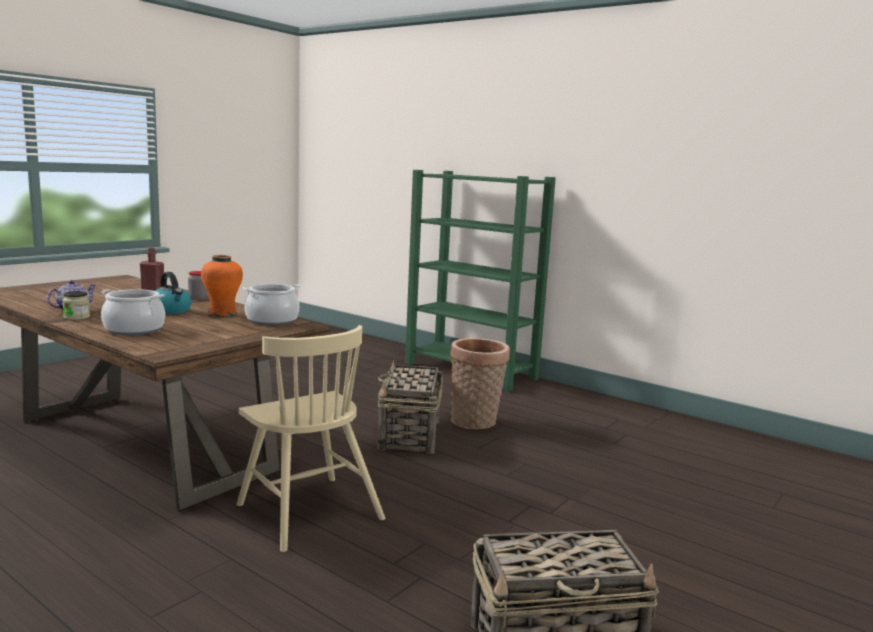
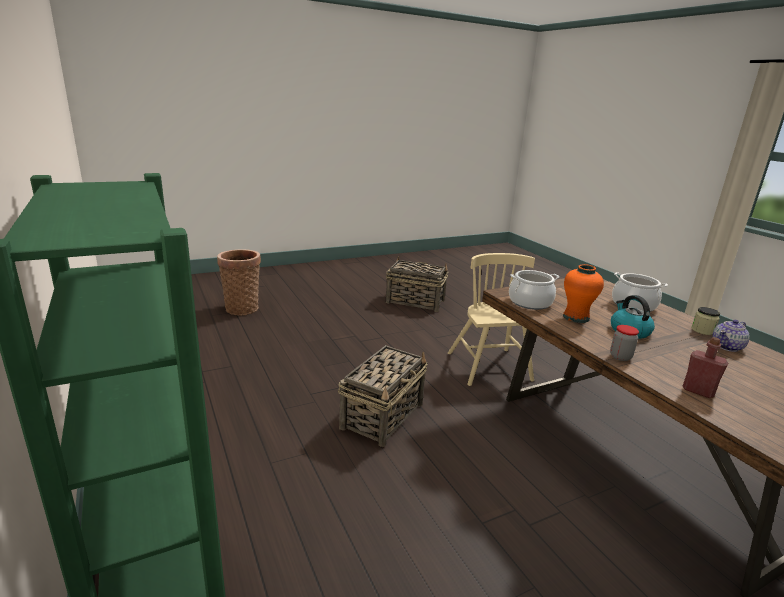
camera: 155 degrees left, 10 degrees up
(475, 422) = (306, 417): basket -> basket (242, 308)

